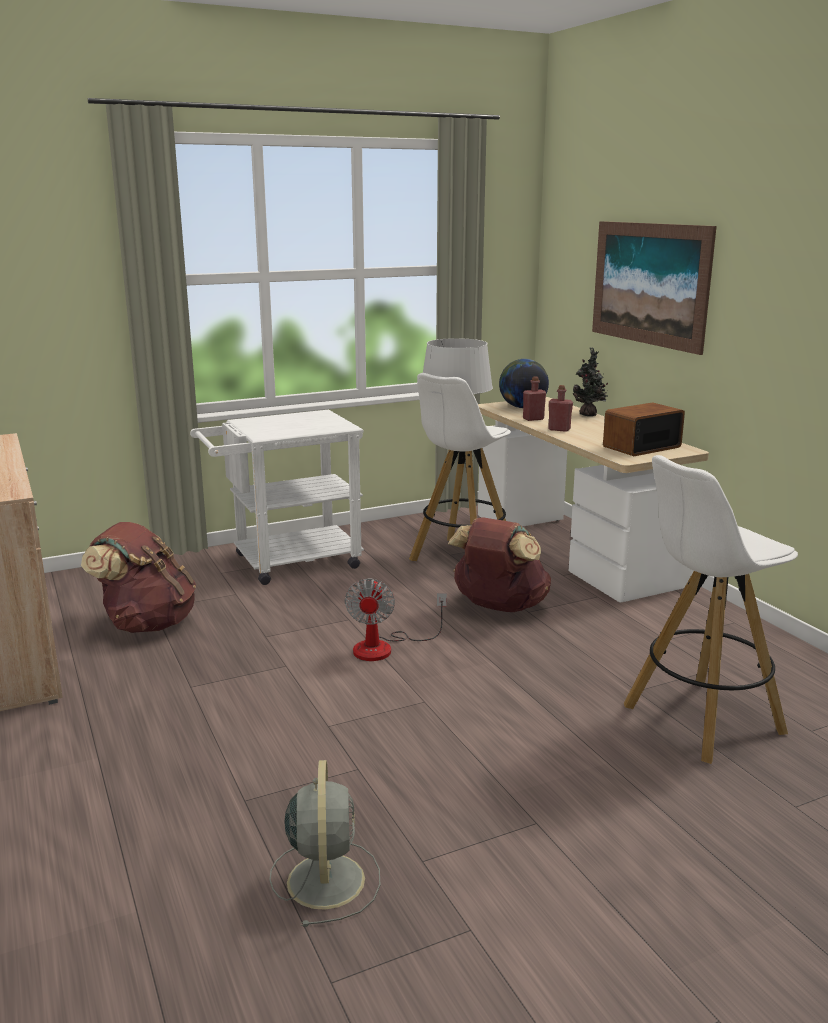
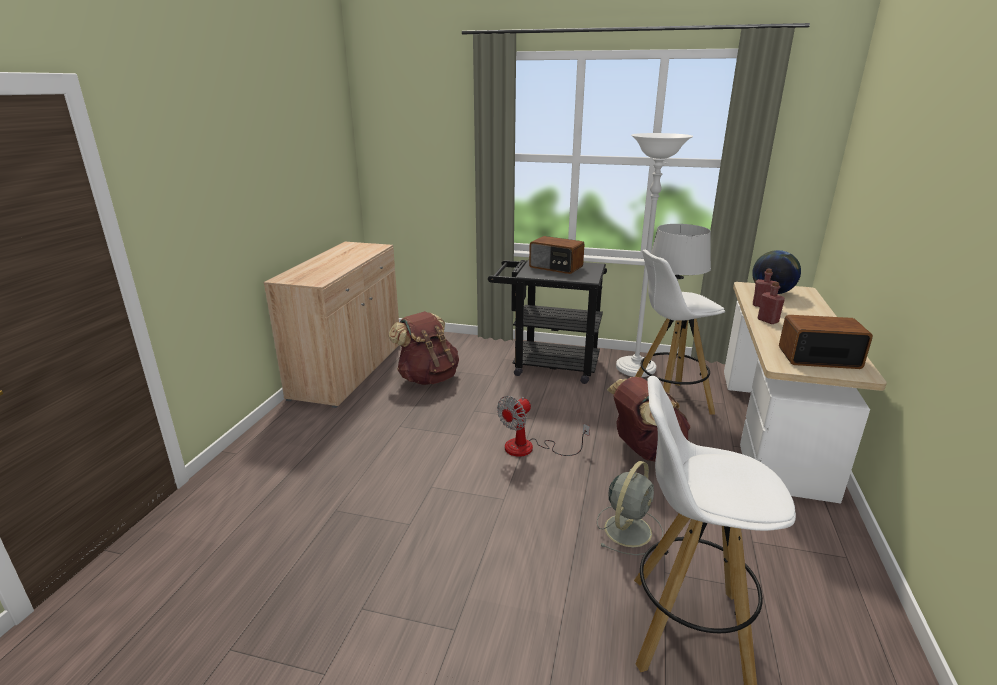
camera: 40 degrees right, 5 degrees up
(281, 422) = (555, 267): none -> radio
(286, 563) = (547, 365): white cart -> black cart
(326, 878) = (307, 584): grey fan -> grey fan (629, 529)
(390, 538) = (635, 369): none -> white floor lamp
(589, 415) = (823, 313): potted plant -> none
(649, 284) = (895, 198): picture -> none

